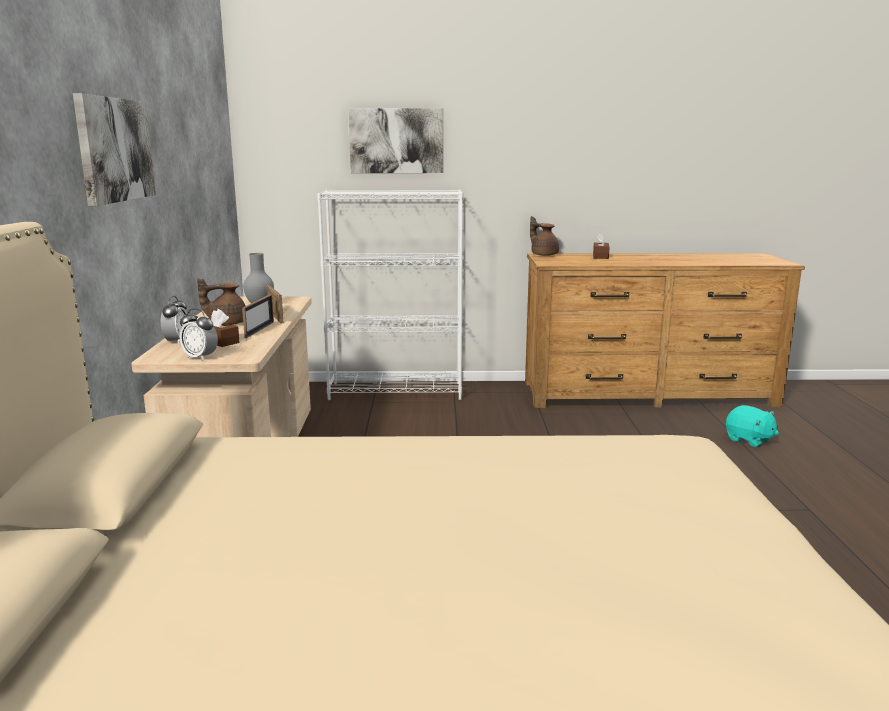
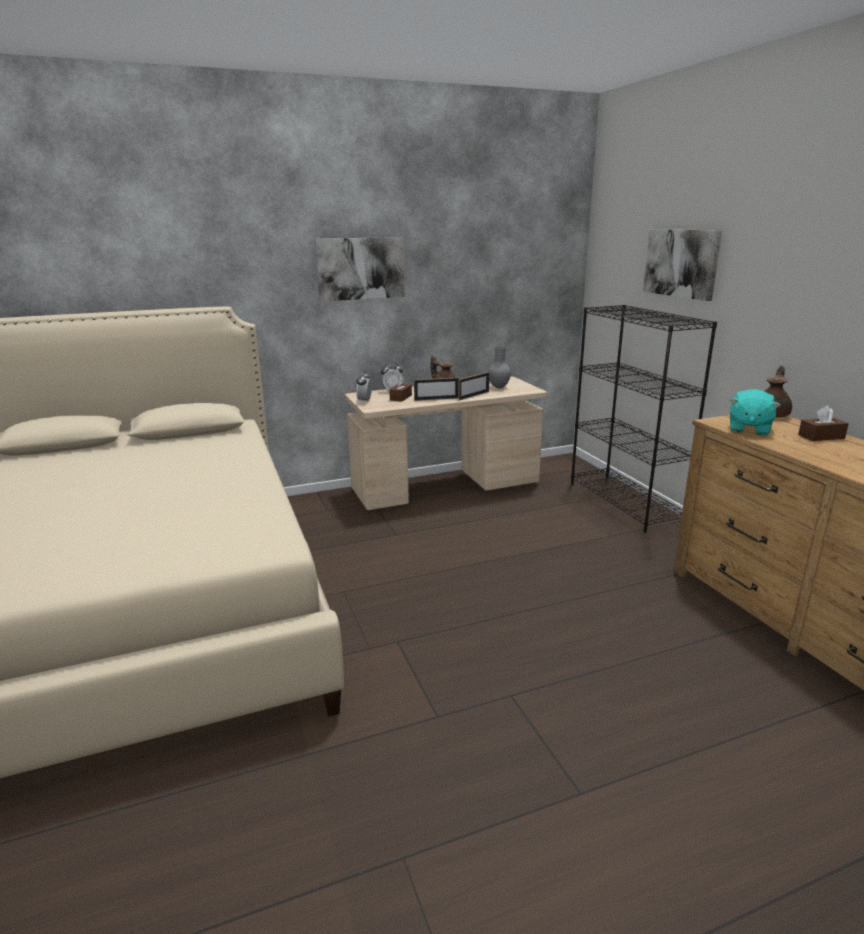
camera: 70 degrees right, 5 degrees up
(396, 391) = (625, 502): white bookcase -> black bookcase
(749, 440) = (767, 741): turquoise plush toy -> turquoise plush toy (748, 429)

